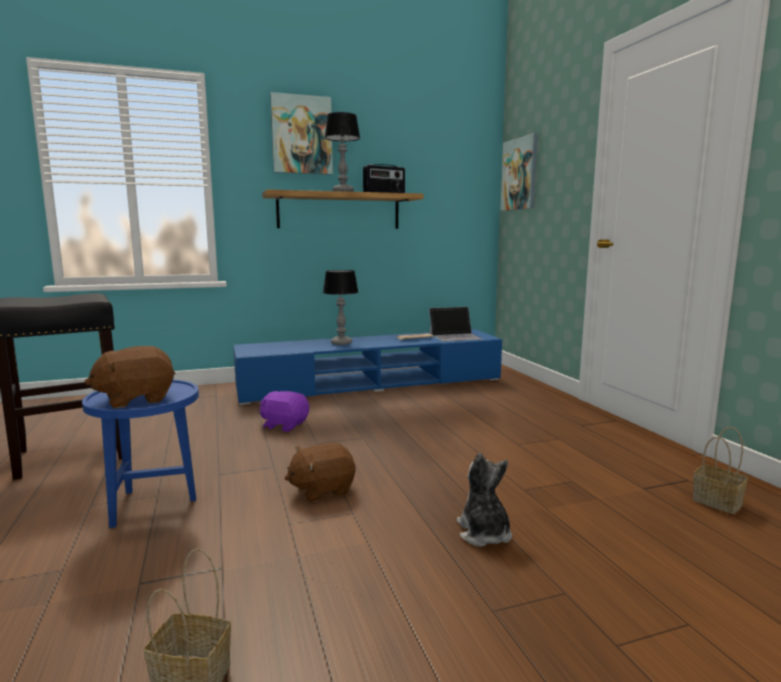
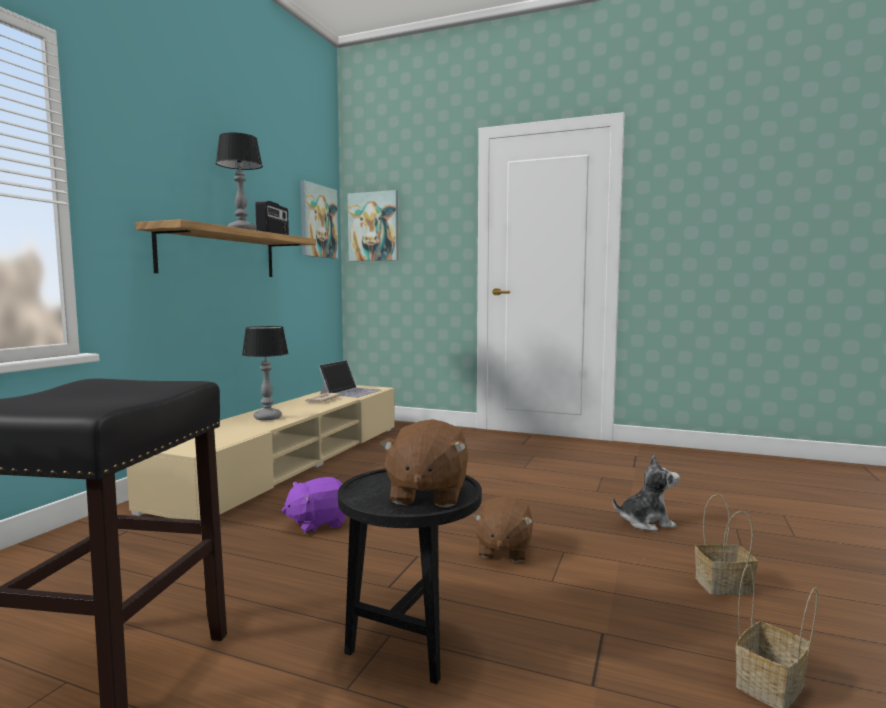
camera: 50 degrees left, 5 degrees down
(153, 504) = (411, 642): blue side table -> black side table
(301, 135) = (178, 151): picture -> picture (318, 221)
(372, 384) = (293, 462): blue tv stand -> beige tv stand
(484, 533) = (646, 522): plush toy -> plush toy turned 150 degrees clockwise
(715, 502) = (667, 461): basket -> basket (722, 586)

